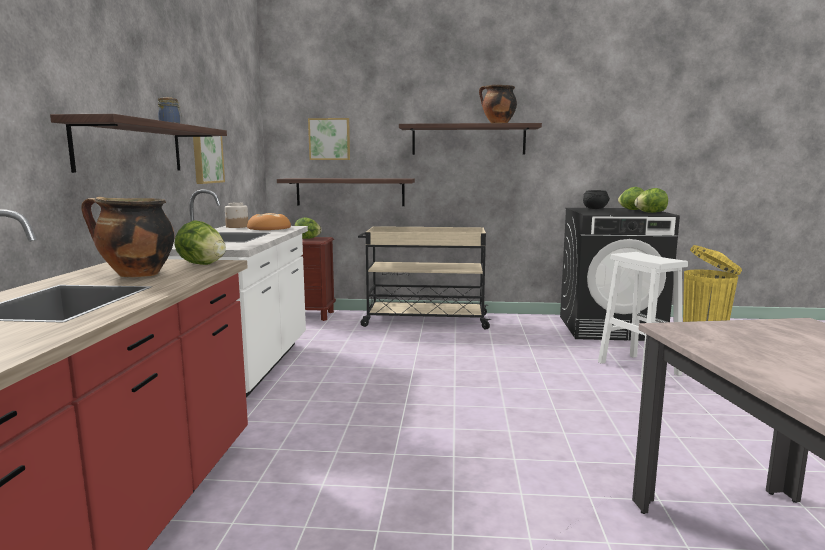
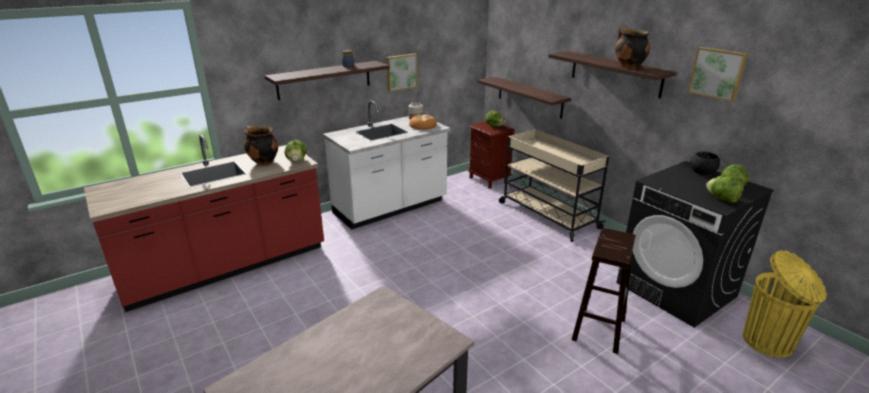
camera: 50 degrees right, 15 degrees up
(329, 139) = (521, 52): picture -> picture (717, 73)
(637, 368) = (598, 328): white stool -> brown stool

